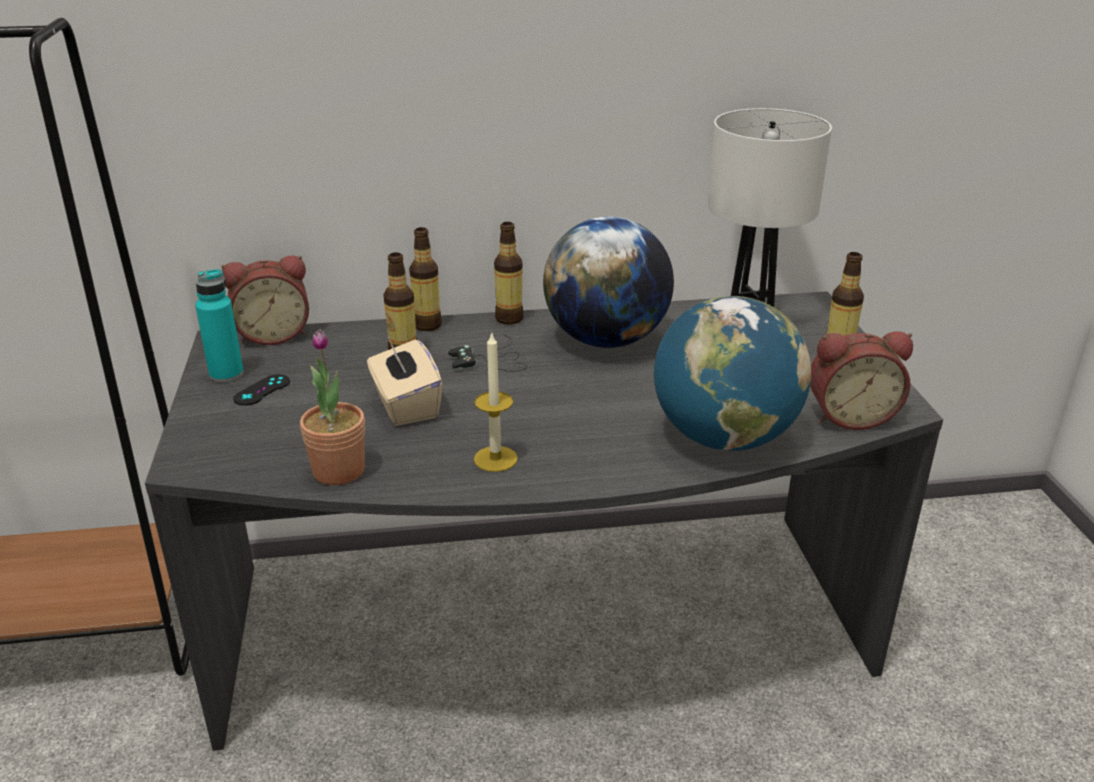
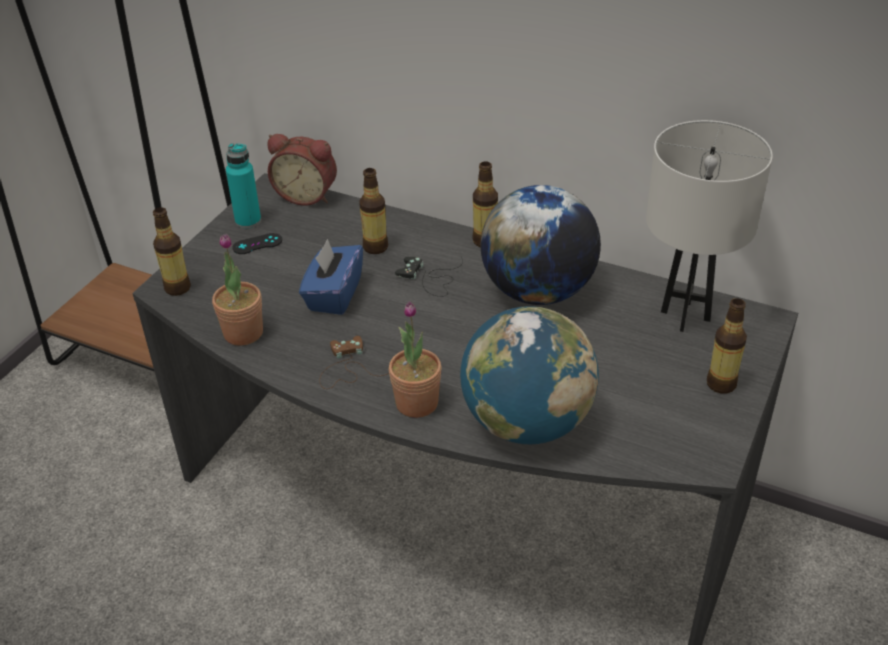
camera: 35 degrees right, 10 degrees up
(405, 405) = (334, 295): beige tissue box -> blue tissue box
(427, 325) = (418, 225): bottle -> bottle (177, 288)
(495, 459) = (347, 367): candle -> brown game controller
(603, 461) = (416, 403): none -> potted plant
(850, 416) = (654, 449): alarm clock -> none

